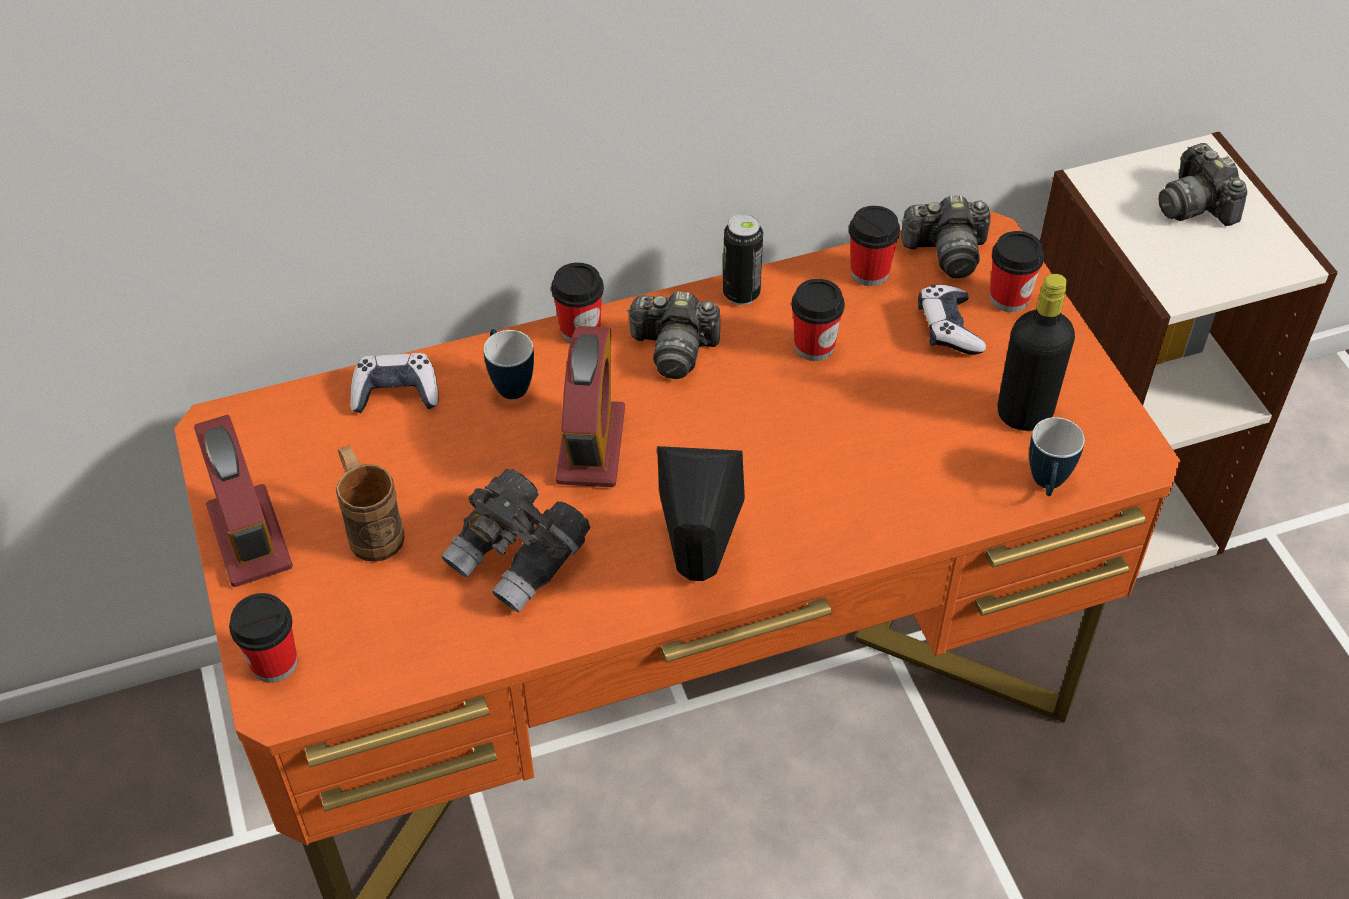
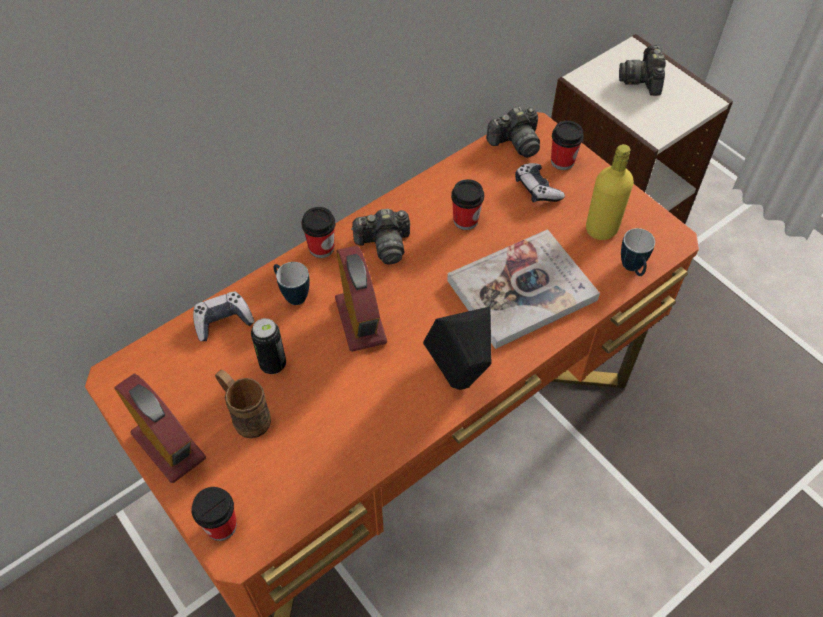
camera: 20 degrees left, 5 degrees up
(519, 558) = (348, 407): grey binoculars -> none
(741, 294) = (408, 199): can -> can (273, 364)
(854, 469) = (521, 290): none -> book
(869, 272) = (477, 166): cup -> none
(1024, 413) = (601, 229): black bottle -> yellow bottle
(1196, 205) = (642, 80): camera -> camera turned 45 degrees clockwise

